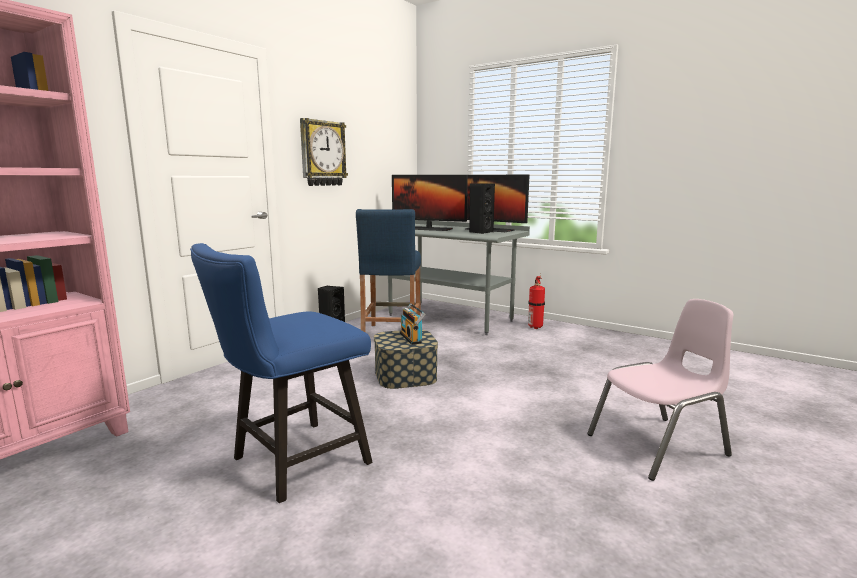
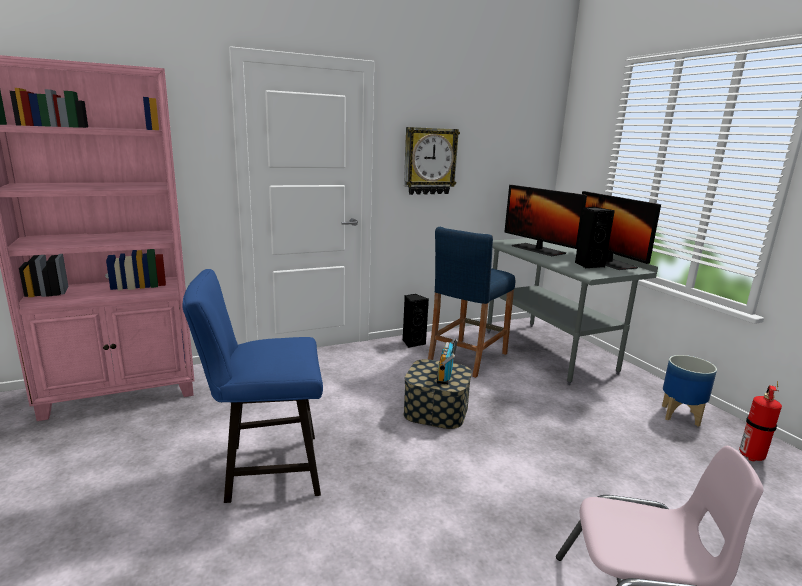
camera: 30 degrees right, 5 degrees up
(535, 327) = (640, 389): fire extinguisher -> fire extinguisher (751, 455)
(573, 335) = (681, 415): none -> planter

